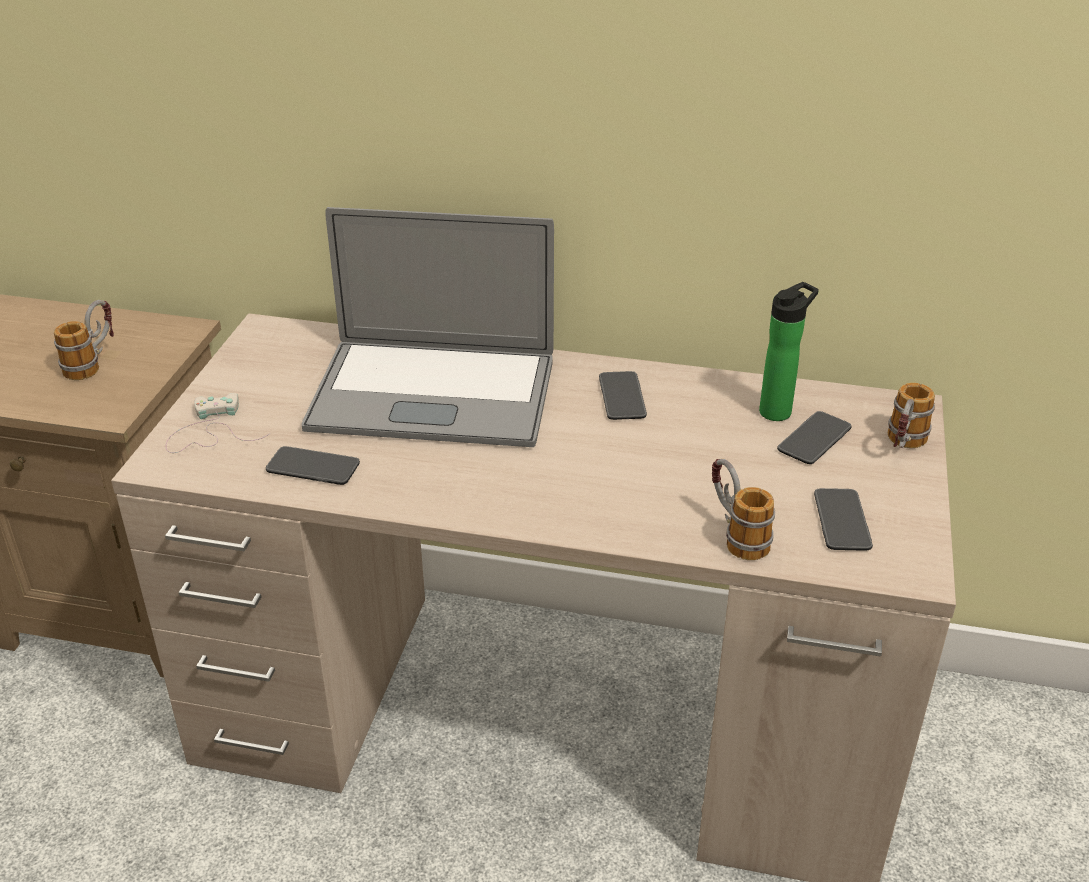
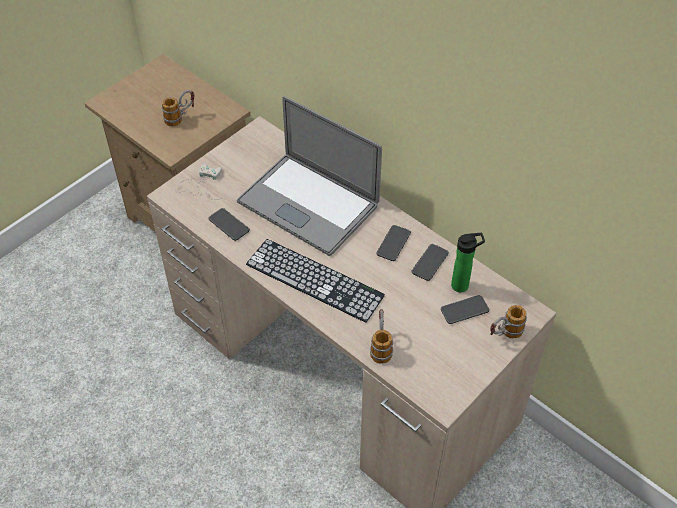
camera: 30 degrees right, 15 degrees up
(537, 488) = (314, 280): none -> keyboard
(842, 521) = (435, 361): phone -> phone (430, 263)

